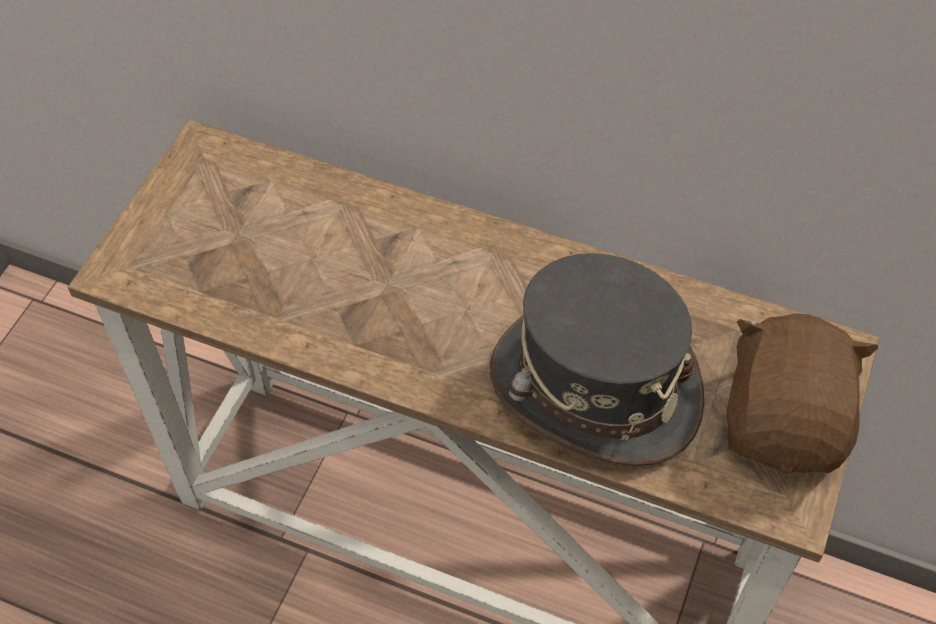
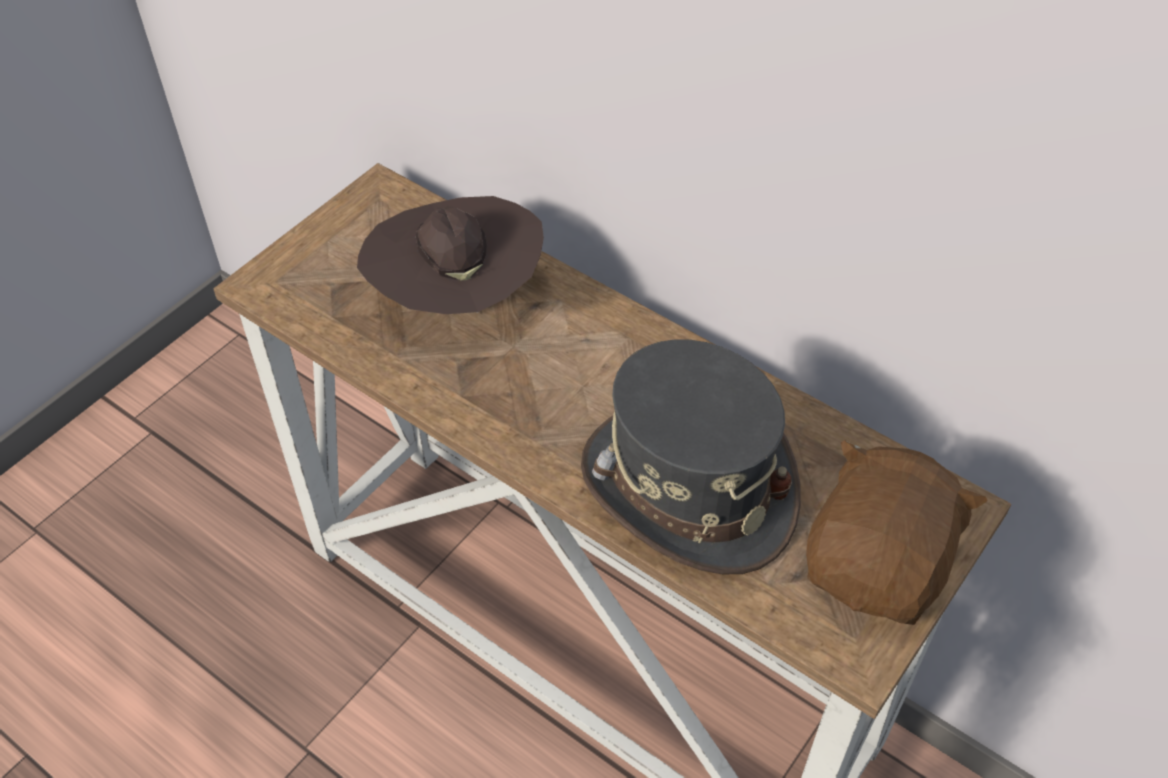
camera: 15 degrees right, 5 degrees down
(317, 247) = (457, 299): none -> brown hat

